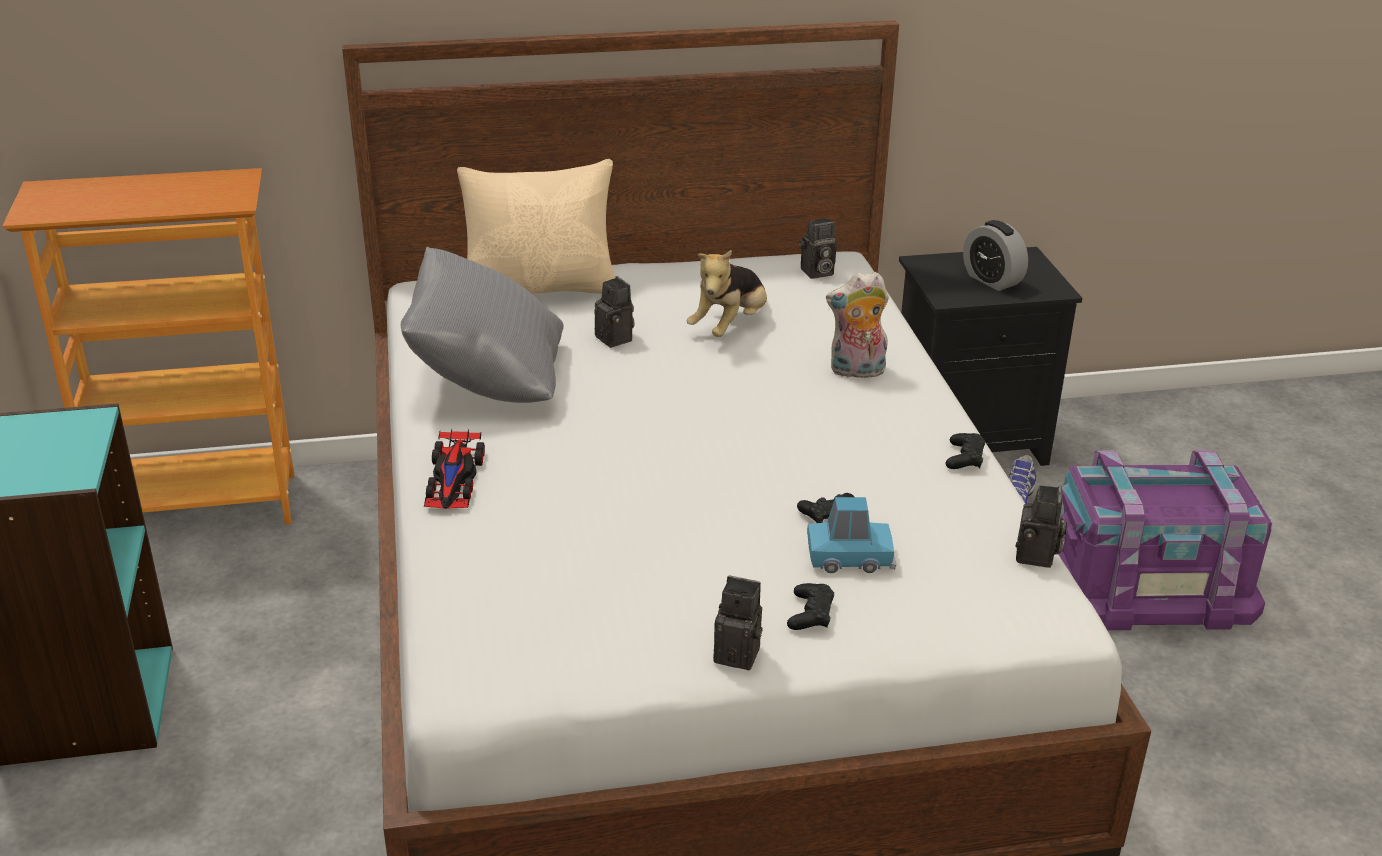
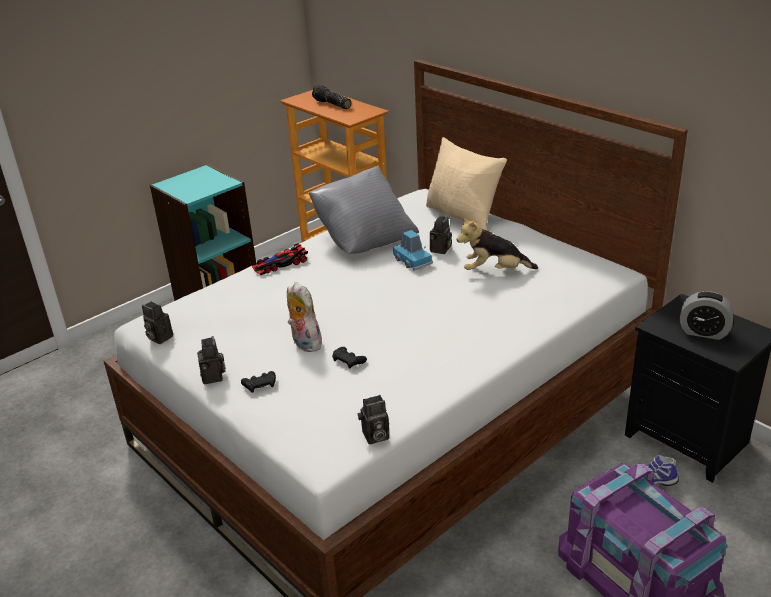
camera: 60 degrees right, 0 degrees up
(132, 195) = (331, 104): none -> flashlight
(816, 273) = (589, 271): camera -> camera (158, 337)
(850, 557) = (317, 379): blue toy car -> blue toy car (412, 261)
(856, 372) = (497, 320): plush toy -> plush toy (304, 343)
(964, 457) = (449, 382): black game controller -> none
(992, 280) = (703, 332): alarm clock -> alarm clock turned 90 degrees counterclockwise

